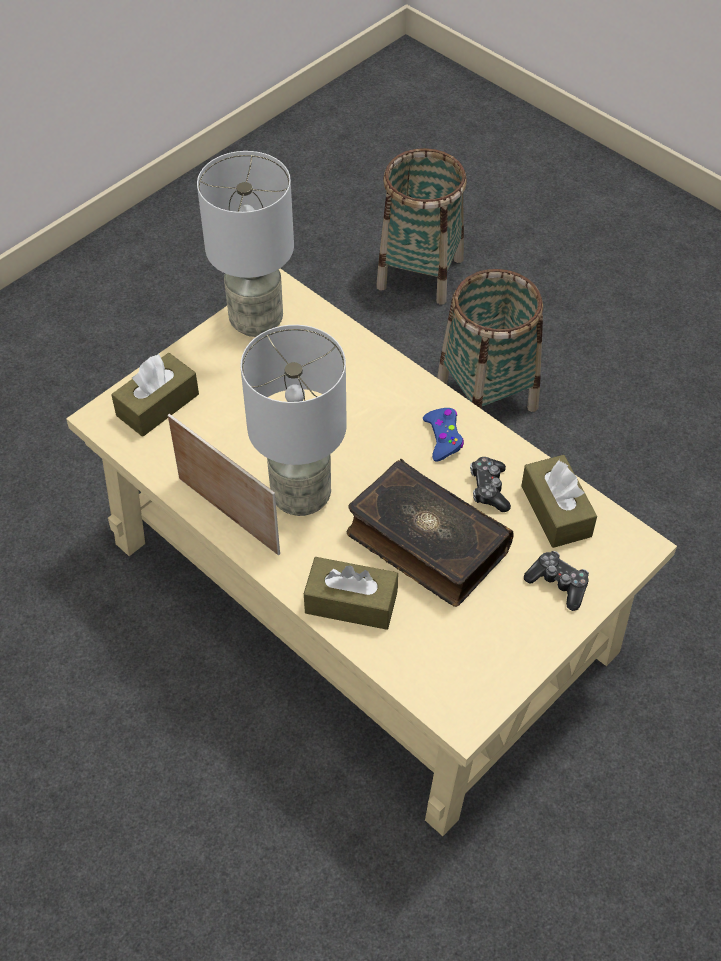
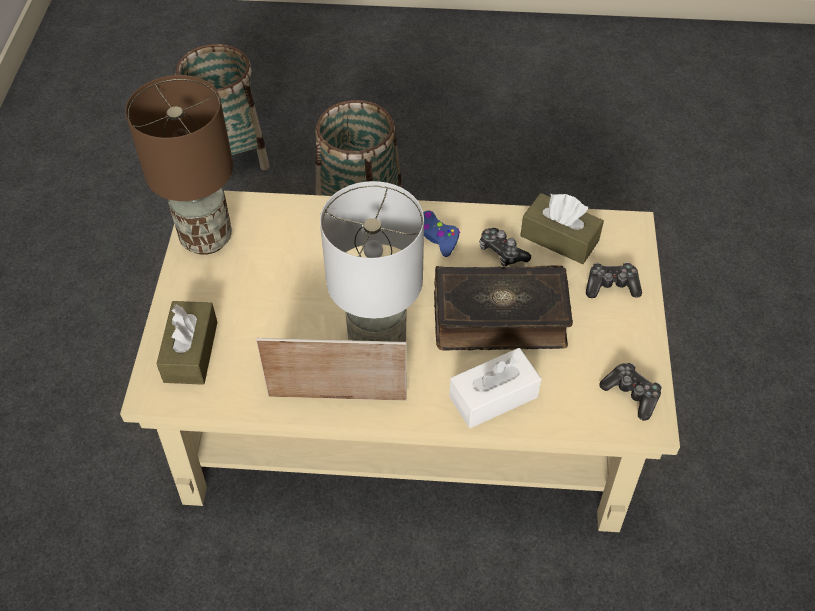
camera: 40 degrees left, 0 degrees up
(256, 320) = (205, 238): grey table lamp -> brown table lamp
(351, 603) = (493, 397): brown tissue box -> white tissue box
(472, 686) = (631, 394): none -> game controller

